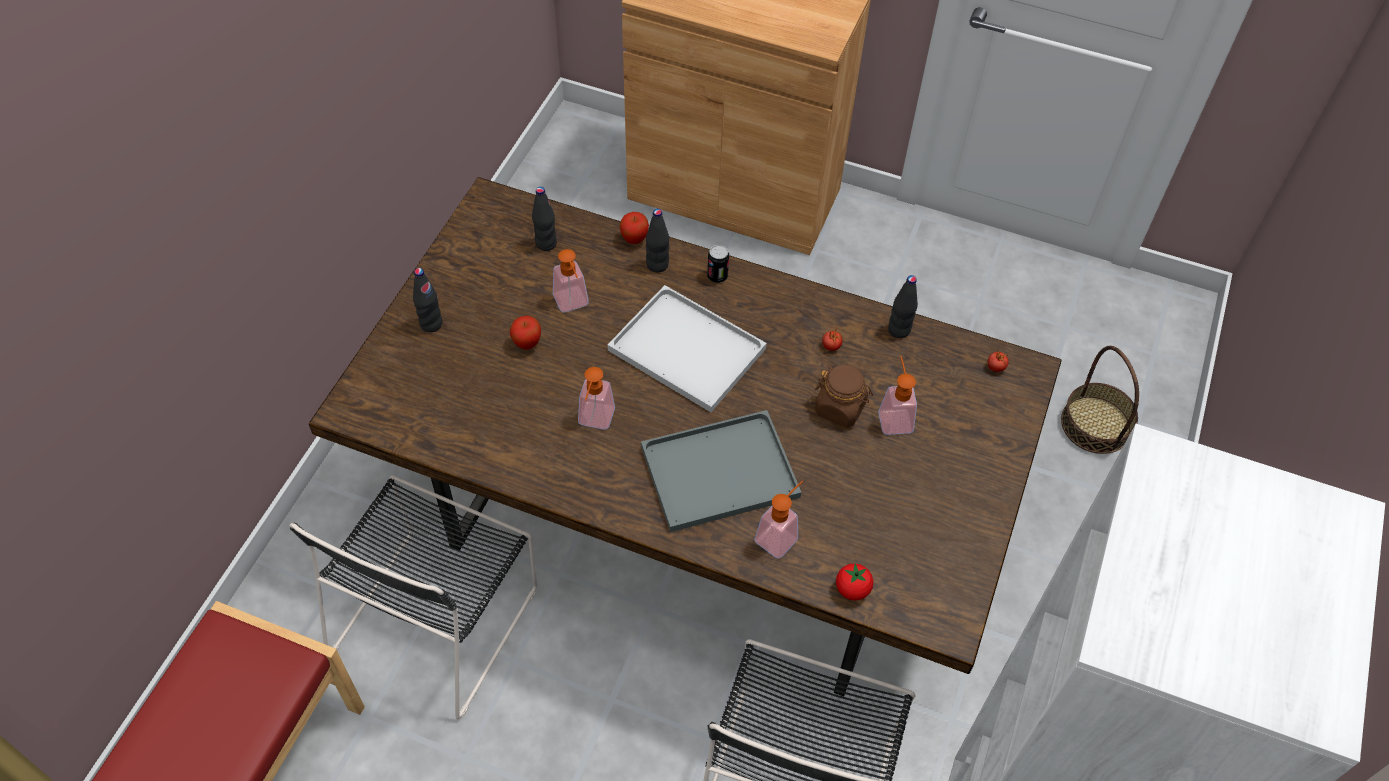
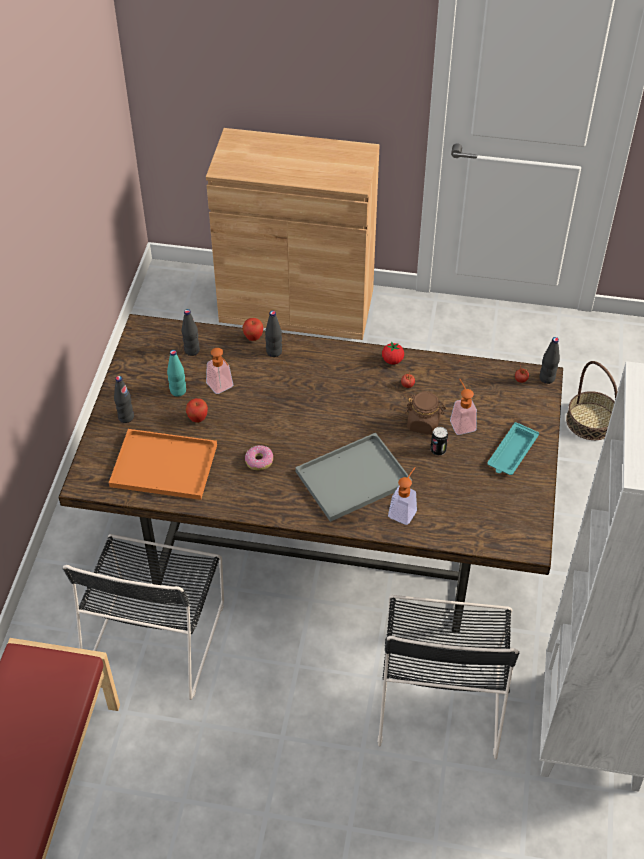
camera: 10 degrees left, 5 degrees down
(466, 404) = (166, 465): none -> orange tray
(511, 299) = (178, 391): none -> turquoise bottle
(594, 421) = (259, 461): soap dispenser -> donut
(683, 349) = (307, 404): white tray -> none
(717, 276) = (317, 352): can -> can (438, 450)
(852, 589) = (460, 535): tomato -> tomato (392, 360)
(899, 330) = (450, 367): black bottle -> black bottle (547, 378)
(957, 476) = (512, 453): none -> turquoise tray

